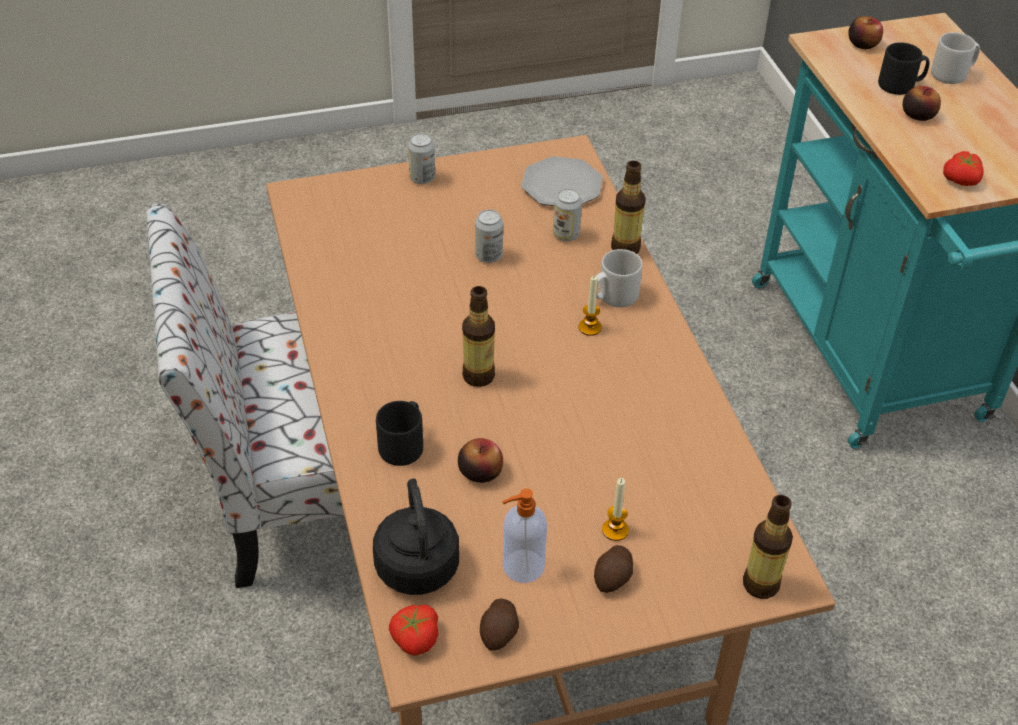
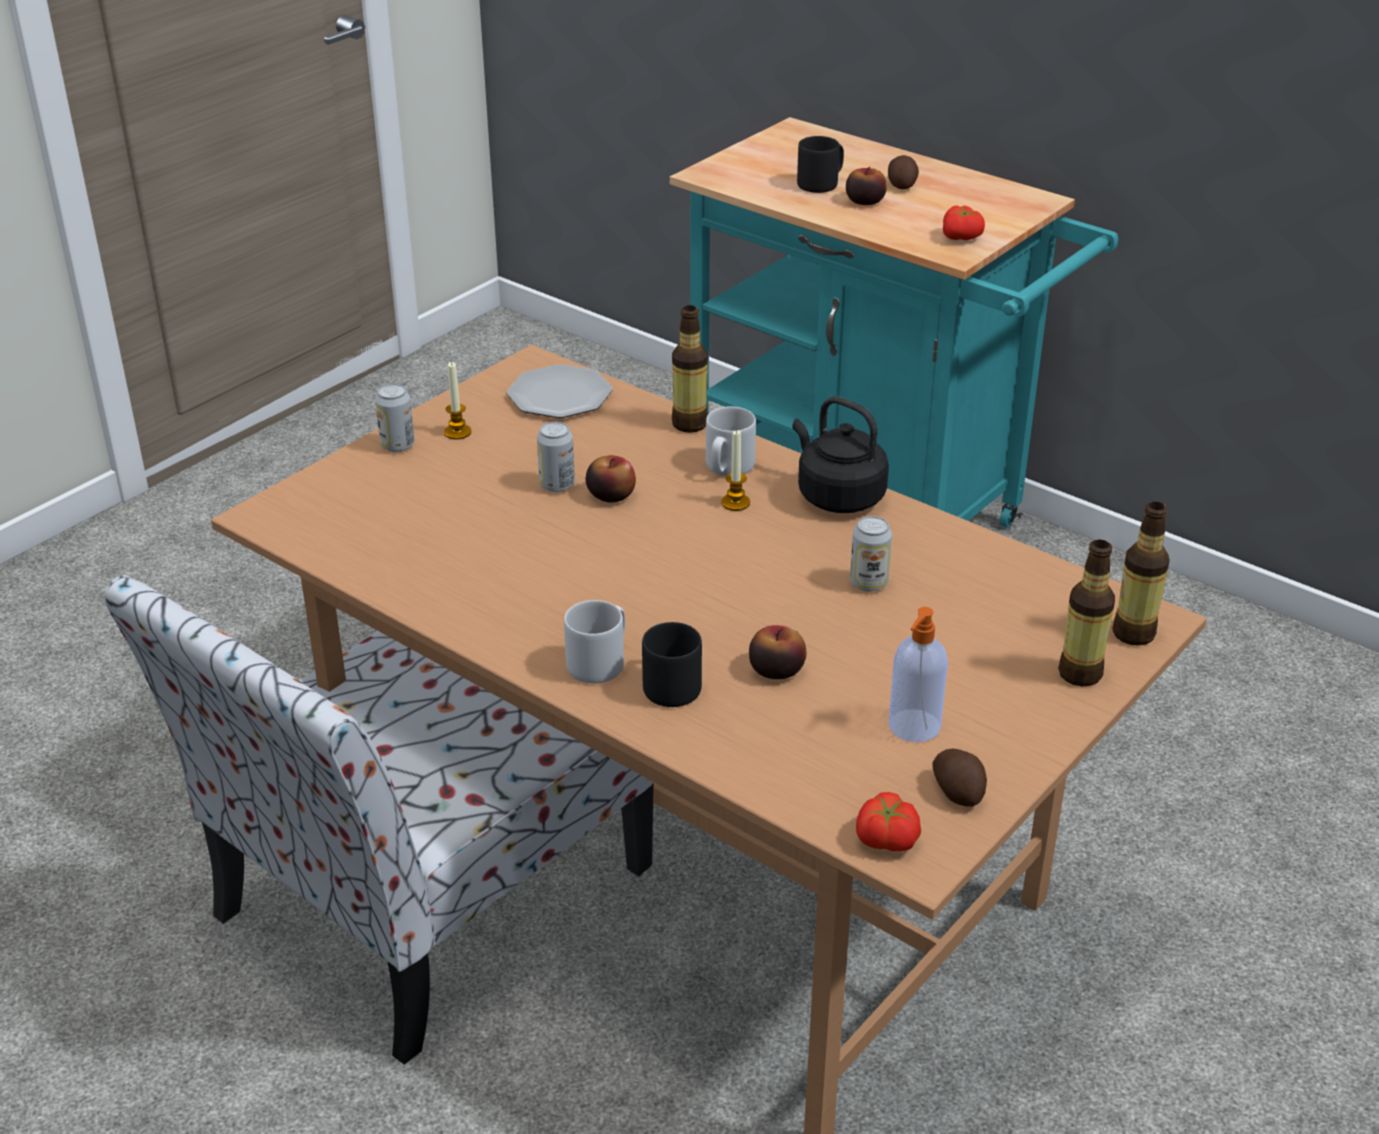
camera: 35 degrees left, 10 degrees down
(416, 563) = (809, 776): black kettle -> black kettle (837, 496)
(478, 376) = (674, 591): bottle -> bottle (1080, 674)
(566, 234) = (616, 435): can -> can (868, 583)
(613, 577) = (1005, 692): potato -> potato (901, 184)
(615, 530) = (961, 655): candle -> candle (457, 432)
(863, 44) = (748, 162): apple -> apple (611, 495)
(952, 74) = (855, 161): grey mug -> grey mug (600, 662)

